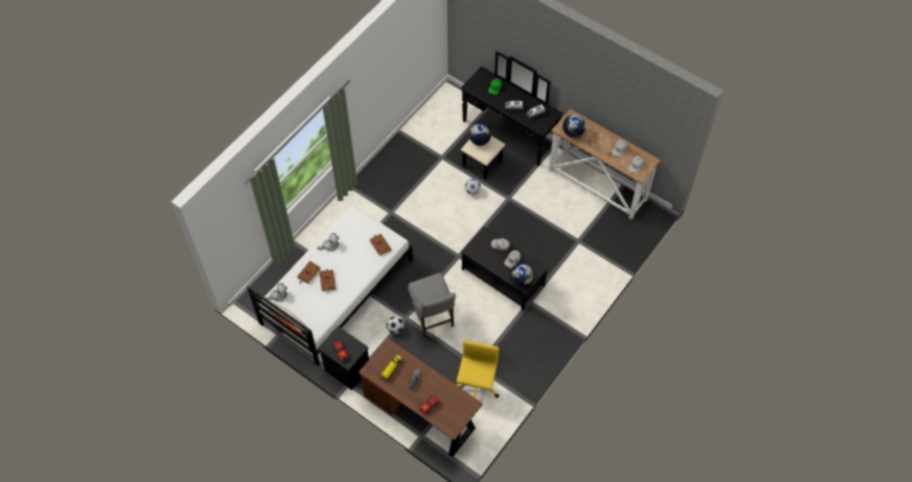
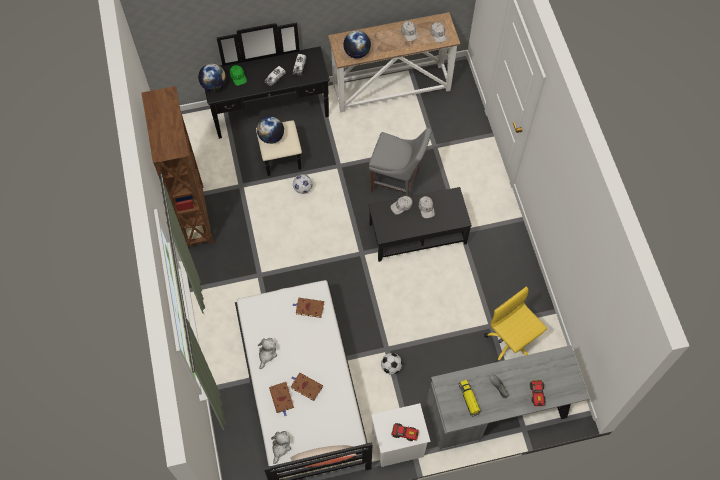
camera: 50 degrees left, 5 degrees up
(346, 370) = (397, 445): black nightstand -> white nightstand
(398, 150) = (195, 216): none -> brown bookcase
(421, 413) = (499, 410): brown desk -> grey desk
(433, 319) = (409, 326): grey chair -> grey chair (397, 183)
(521, 281) = (454, 218): globe -> globe (214, 85)

